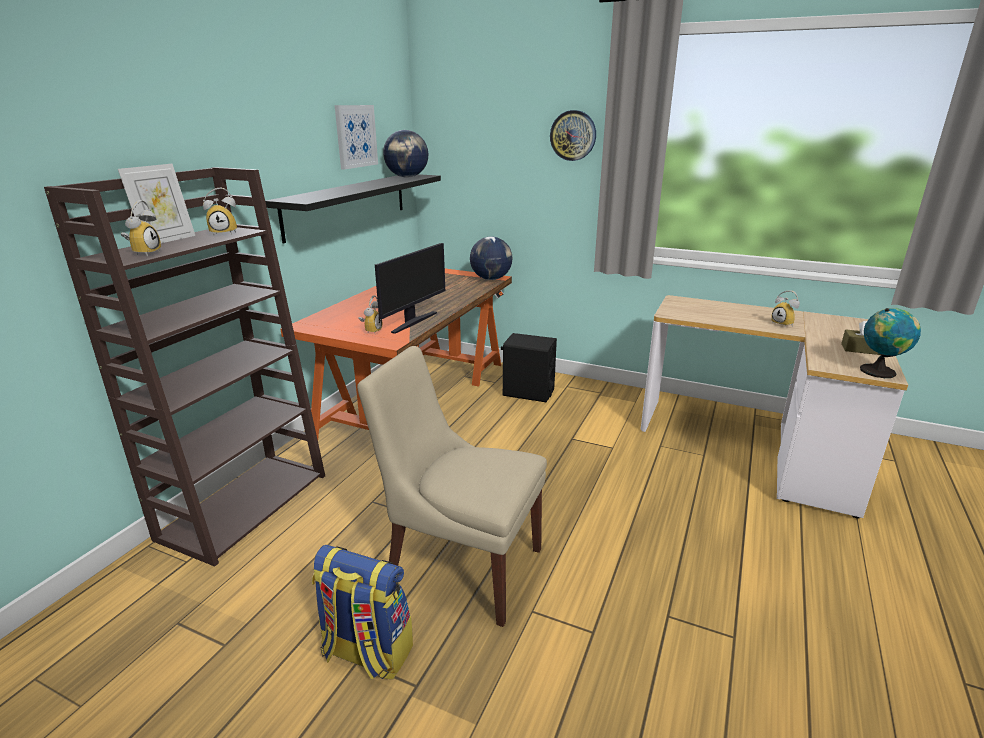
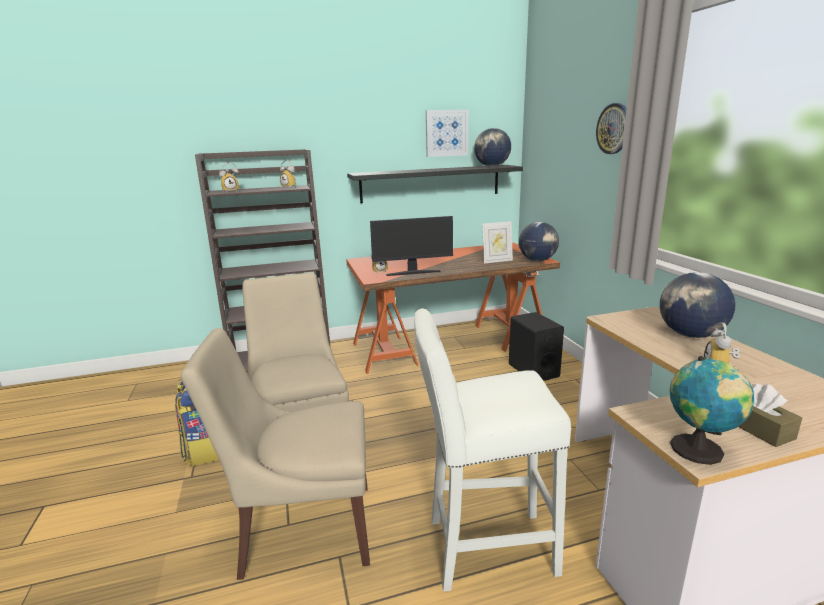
camera: 50 degrees right, 5 degrees down
(167, 240) = (260, 188): picture frame -> picture frame (497, 261)
(609, 624) = (303, 529): none -> beige chair
(720, 534) = (483, 547): none -> white stool
(727, 309) = (690, 335): none -> globe

